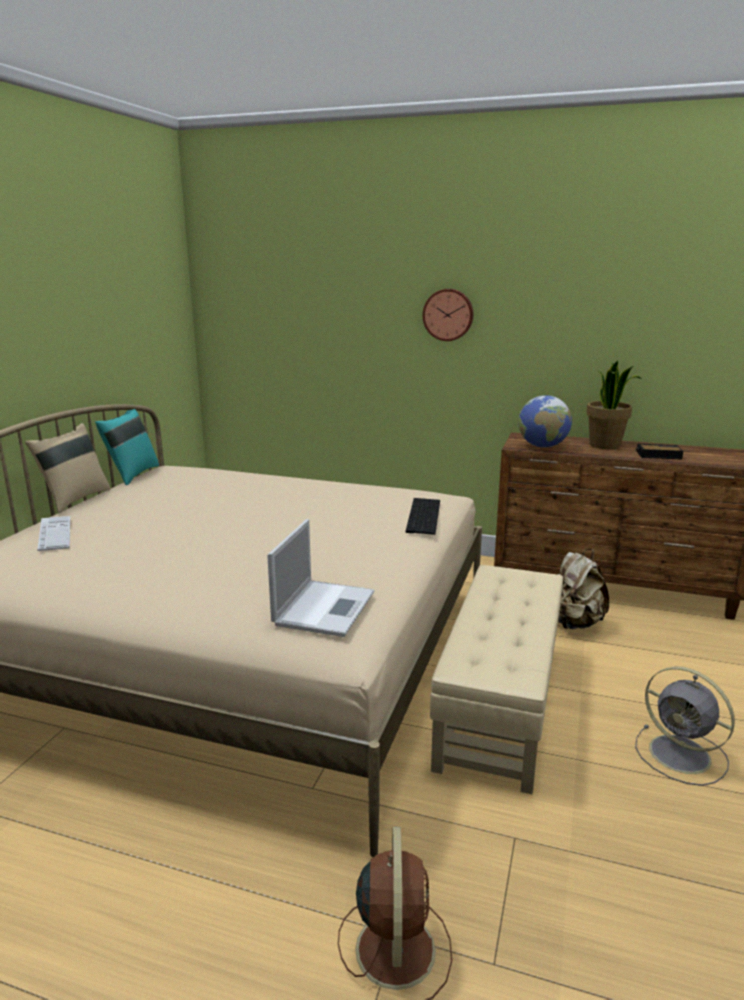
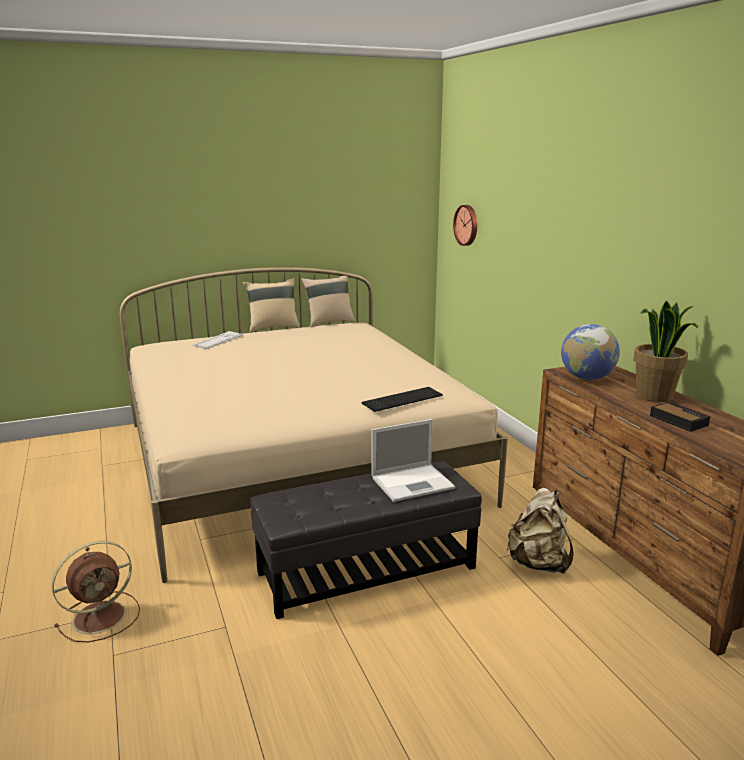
camera: 50 degrees right, 0 degrees up
(132, 474) = (329, 322): turquoise pillow -> beige pillow
(325, 607) = (215, 418): laptop -> laptop (413, 482)
(448, 314) = (574, 229): wall clock -> wall clock (467, 225)
(499, 703) = (366, 569): beige ottoman -> black ottoman
(682, 755) = (407, 679): grey fan -> none

